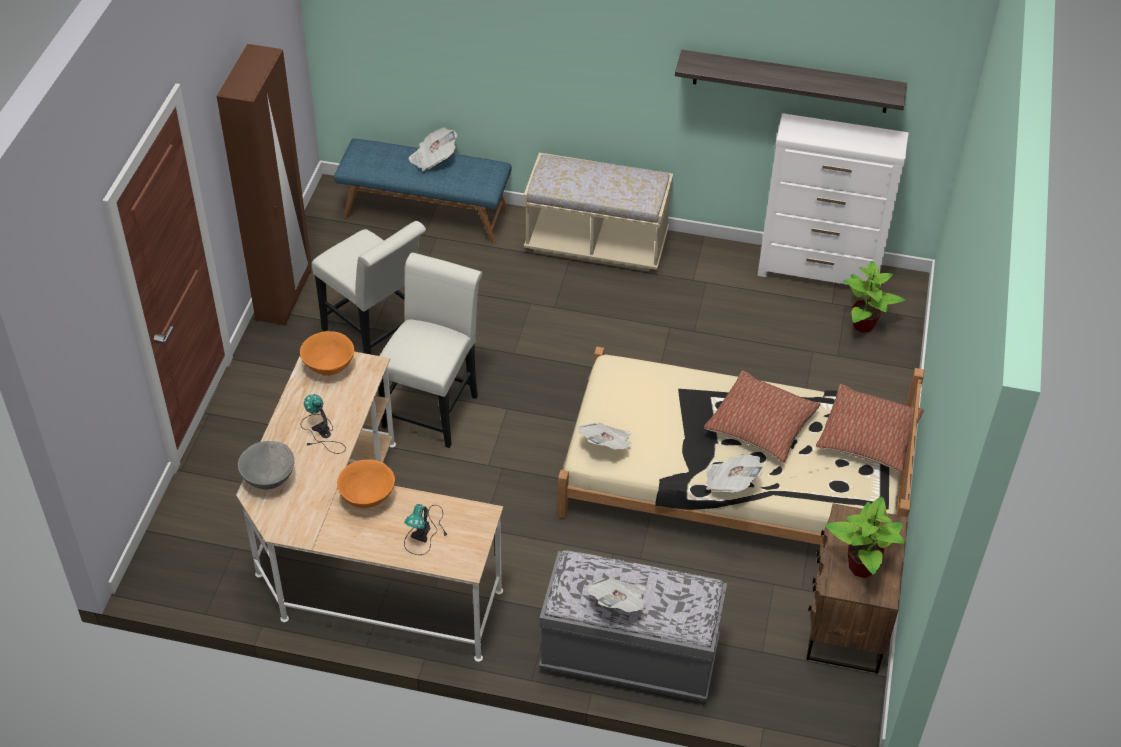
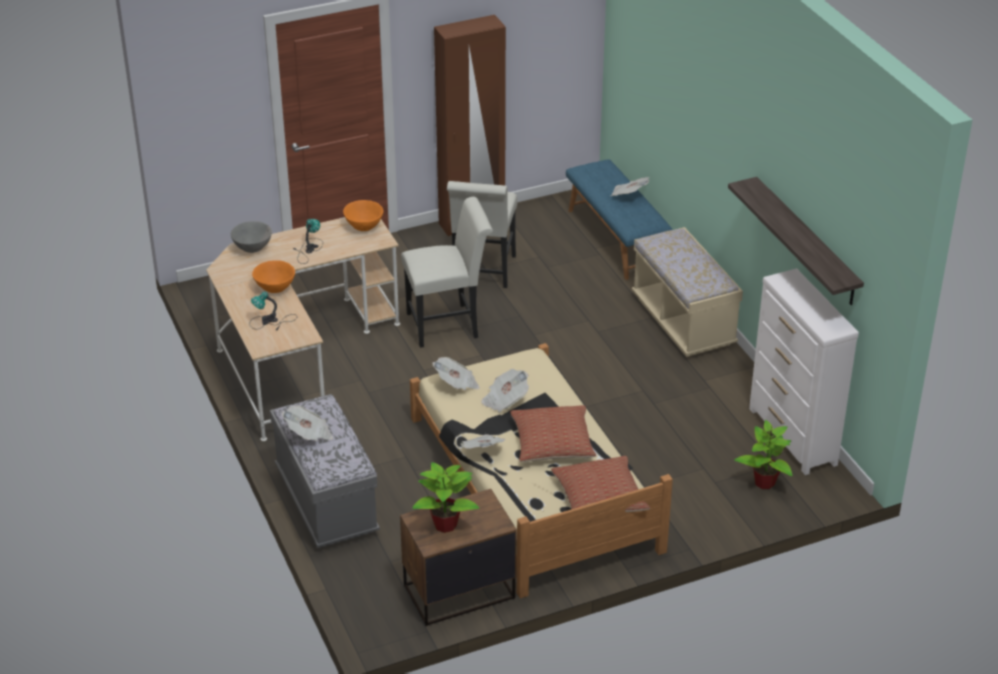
camera: 55 degrees right, 10 degrees down
(666, 423) = (505, 400): none -> newspaper

